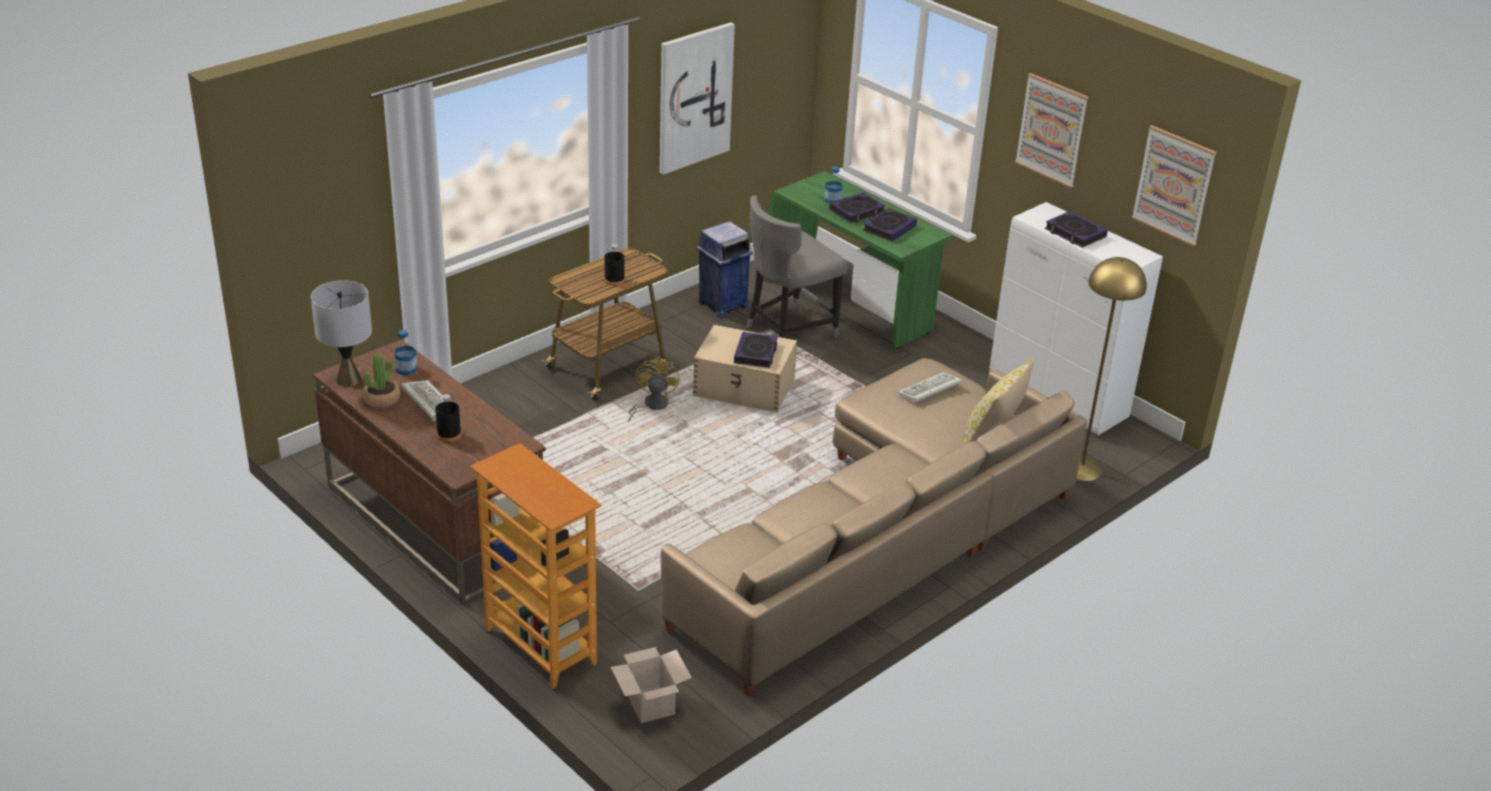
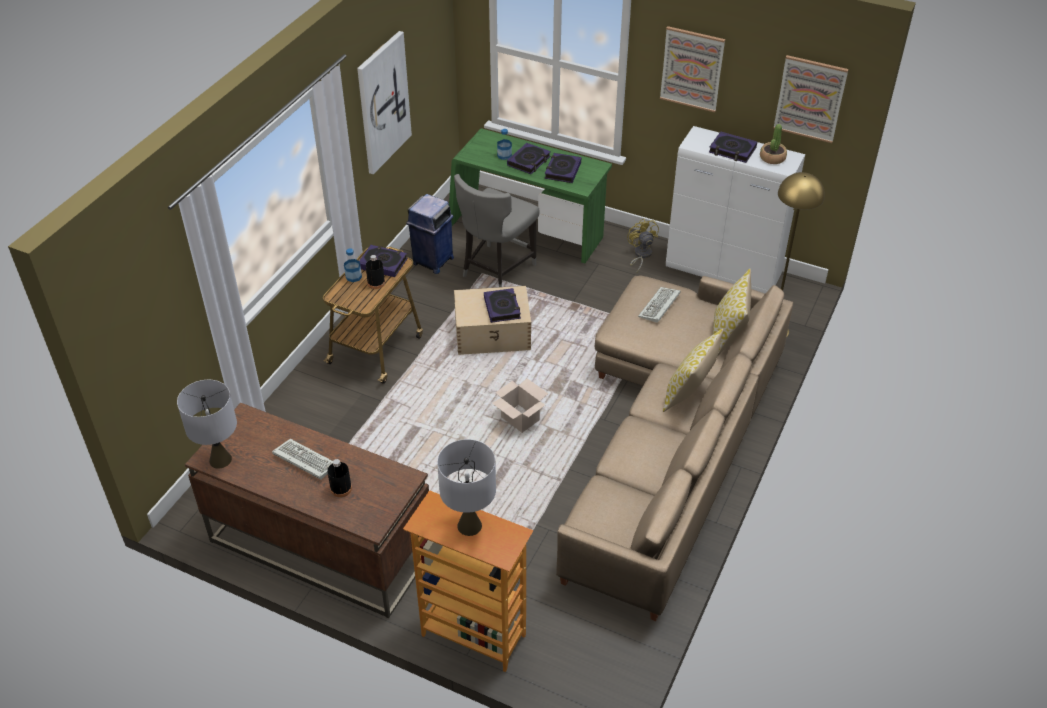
camera: 20 degrees left, 10 degrees up
(382, 399) = (262, 471): potted plant -> potted plant (772, 158)
(406, 369) = (264, 432): bottle -> bottle (353, 276)
(538, 482) = (469, 525): none -> grey table lamp
(633, 265) = (383, 263): none -> book
(649, 703) = (586, 656): cardboard box -> cardboard box (519, 419)
(651, 406) = (431, 374): yellow fan -> yellow fan (641, 255)
(906, 478) = (689, 394): none -> pillow

